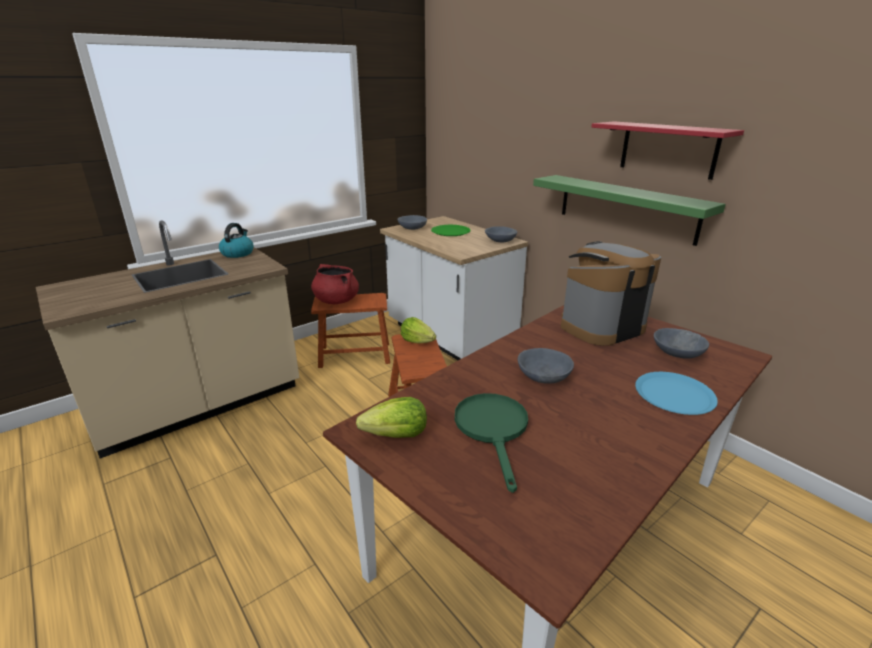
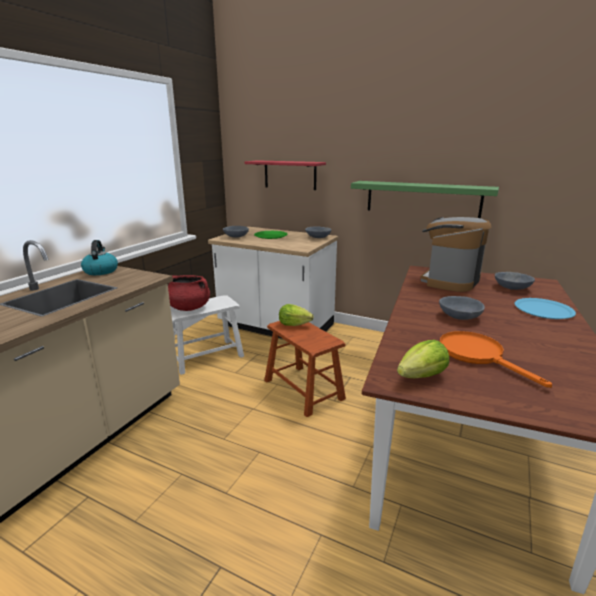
camera: 25 degrees left, 5 degrees down
(354, 354) = (206, 356): brown stool -> white stool
(493, 429) = (478, 355): green frying pan -> orange frying pan
(668, 149) = (452, 153): red shelf -> red shelf (290, 175)

